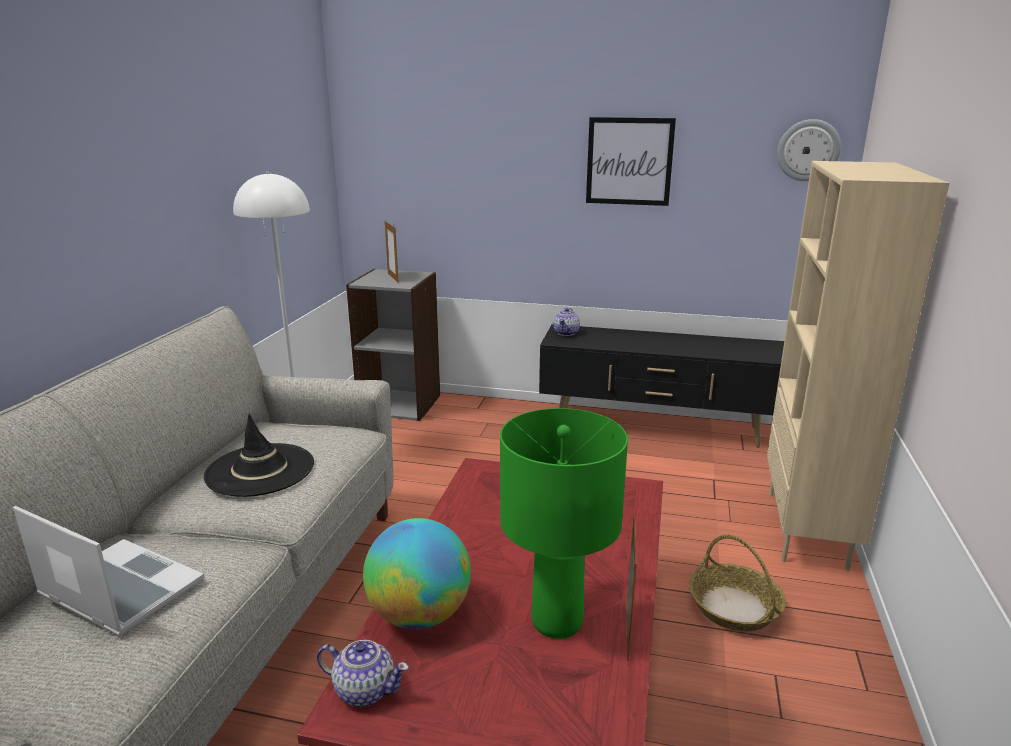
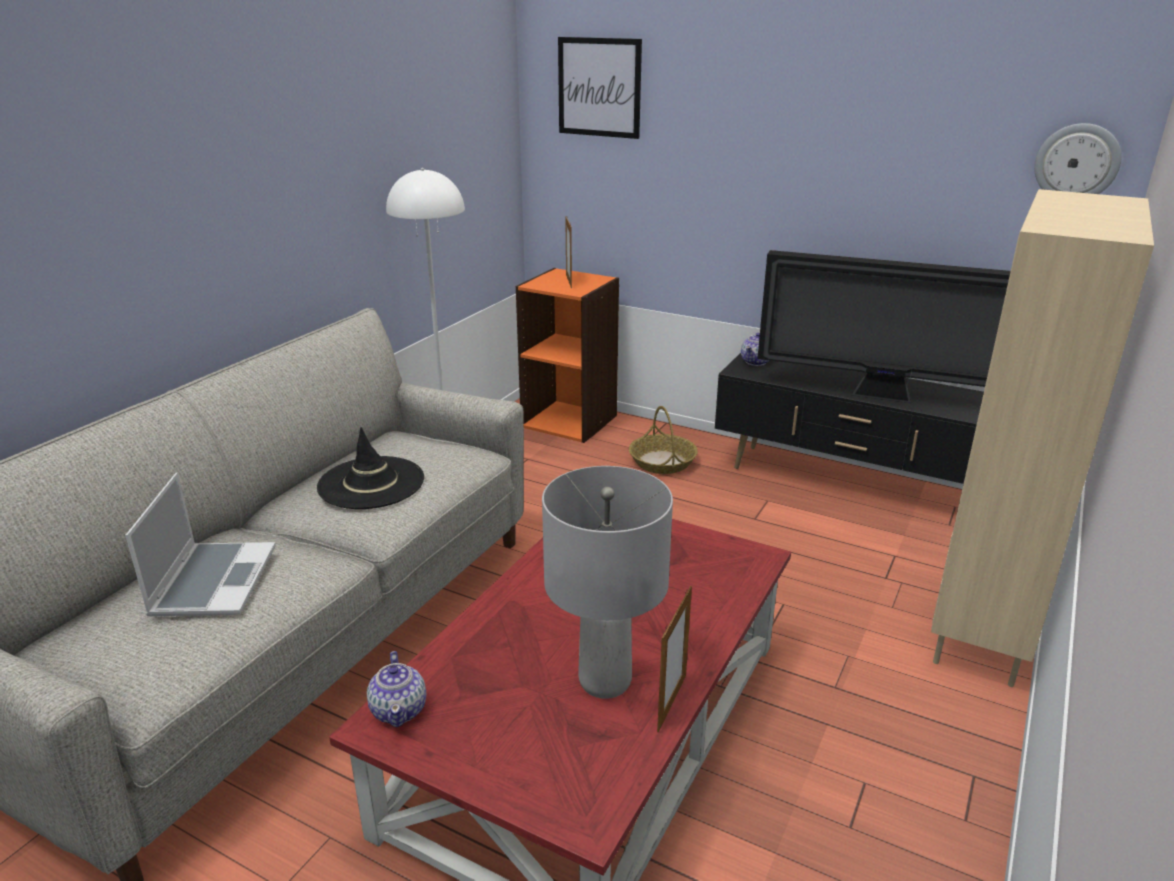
camera: 15 degrees right, 5 degrees up
(118, 590) = (213, 580): laptop -> laptop turned 45 degrees clockwise
(364, 690) = (399, 710): teapot -> teapot turned 45 degrees clockwise
(400, 404) = (570, 421): grey bookcase -> orange bookcase
(420, 615) = (476, 650): globe -> none
(556, 622) = (604, 681): green table lamp -> grey table lamp
(629, 161) = (848, 164): picture -> picture (599, 87)
(681, 349) = (885, 396): none -> television
(735, 607) = (852, 703): basket -> basket (662, 462)

